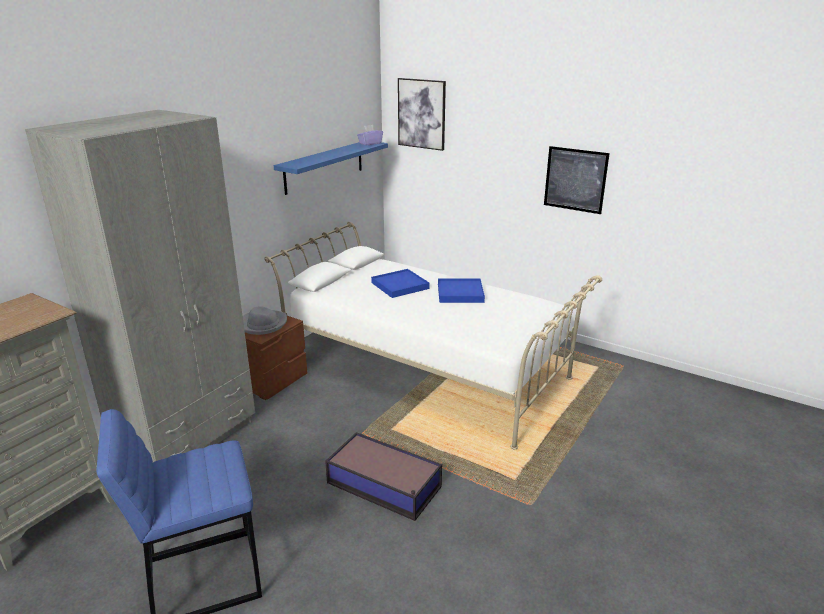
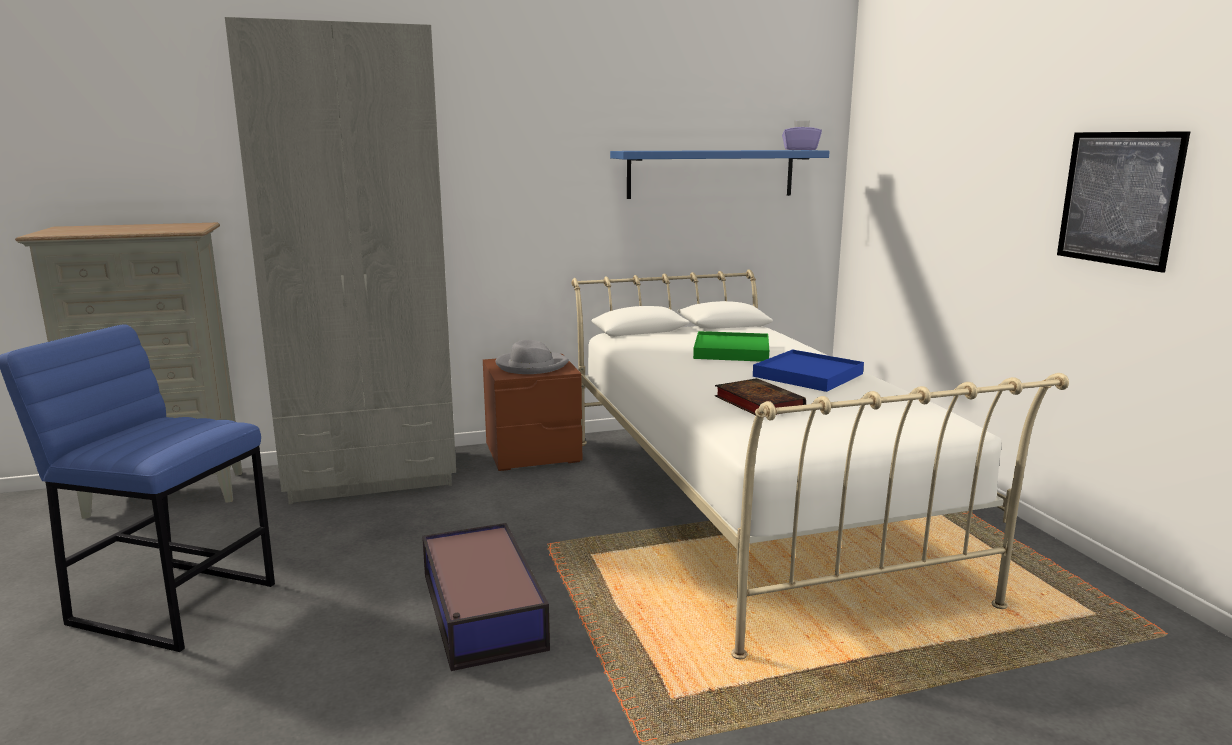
camera: 40 degrees right, 10 degrees down
(400, 285) = (732, 351): blue tray -> green tray
(421, 114) = (895, 105): picture -> none
(468, 320) = (756, 403): none -> book

